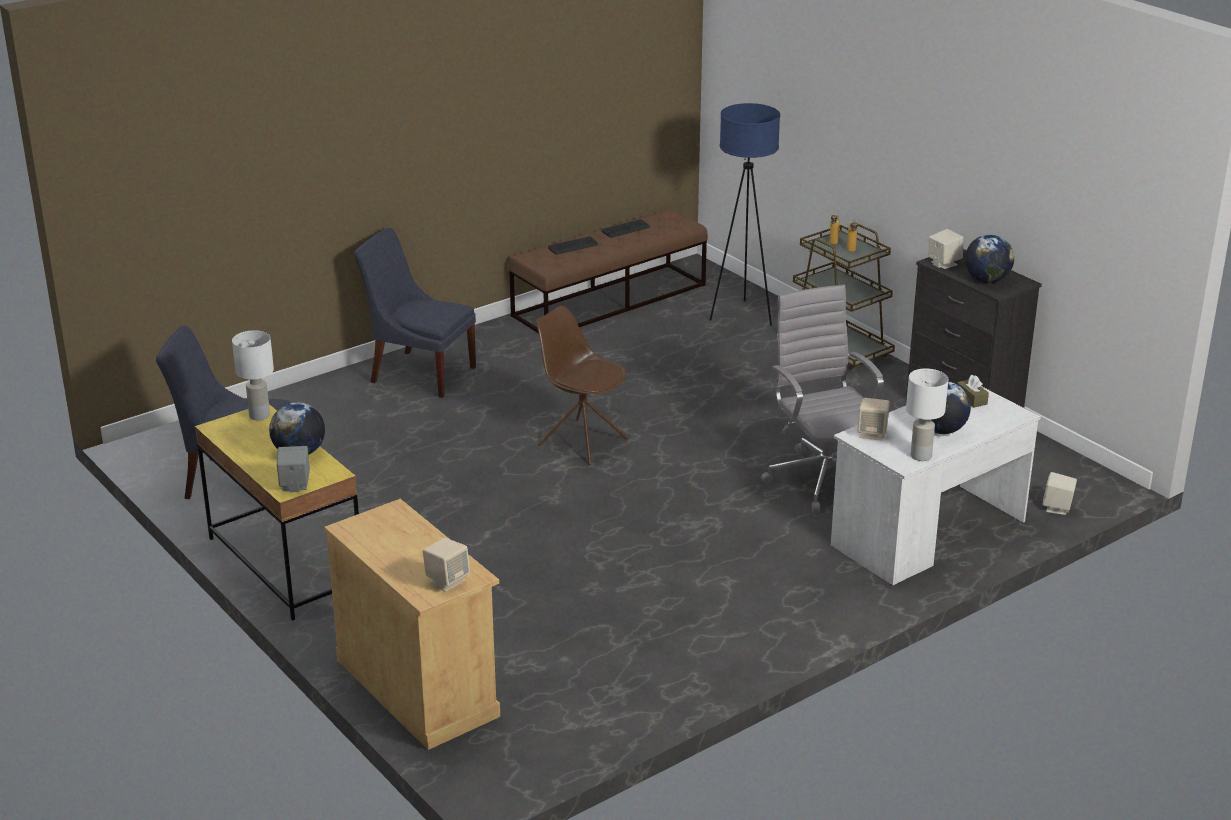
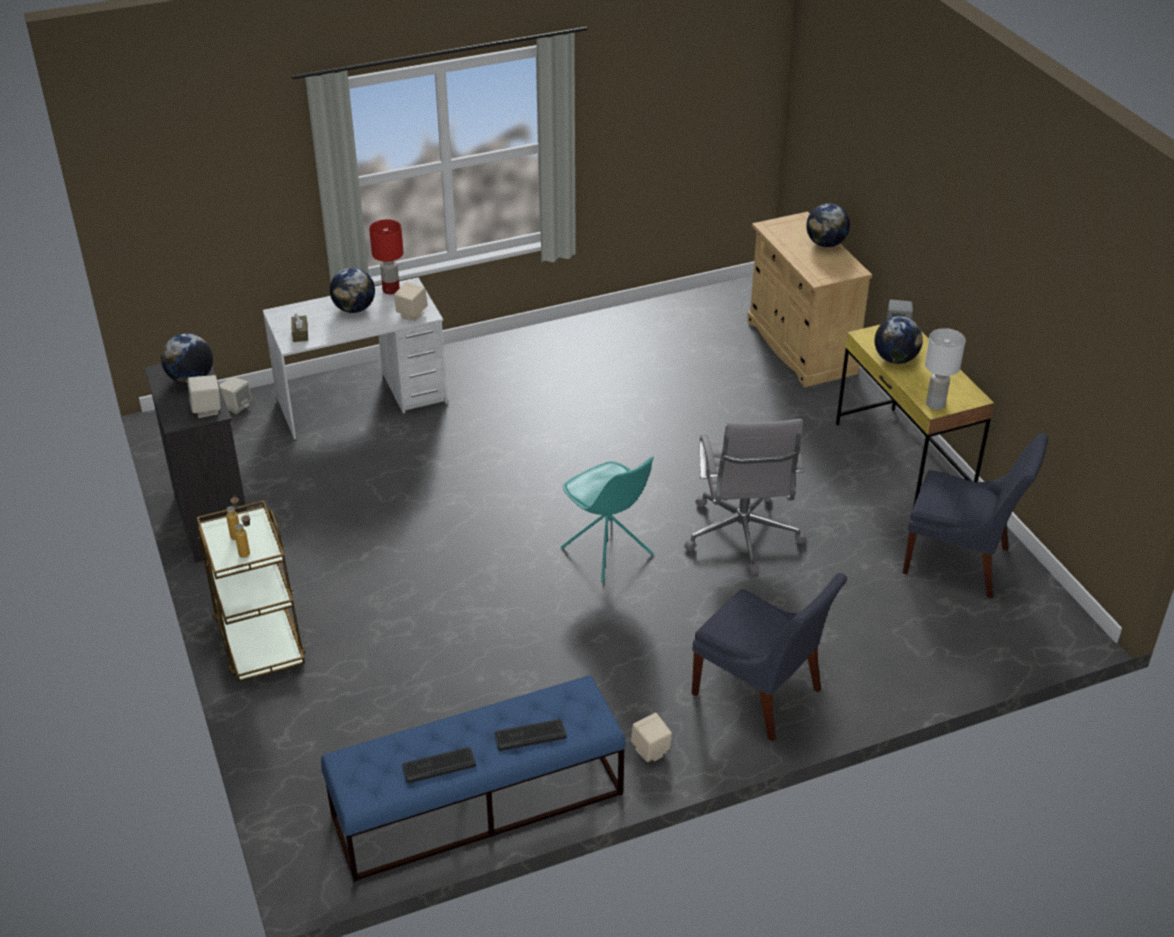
camera: 165 degrees left, 10 degrees up
(388, 560) = (826, 244): none -> globe
(447, 581) = (787, 226): beige speaker -> beige speaker (650, 751)
(582, 441) = (608, 552): brown chair -> turquoise chair
(610, 300) = (477, 804): brown bench -> blue bench
(742, 315) = (324, 732): blue floor lamp -> none
(823, 478) = (405, 469): grey office chair -> grey office chair (742, 536)
(920, 456) = (391, 290): white table lamp -> red table lamp

